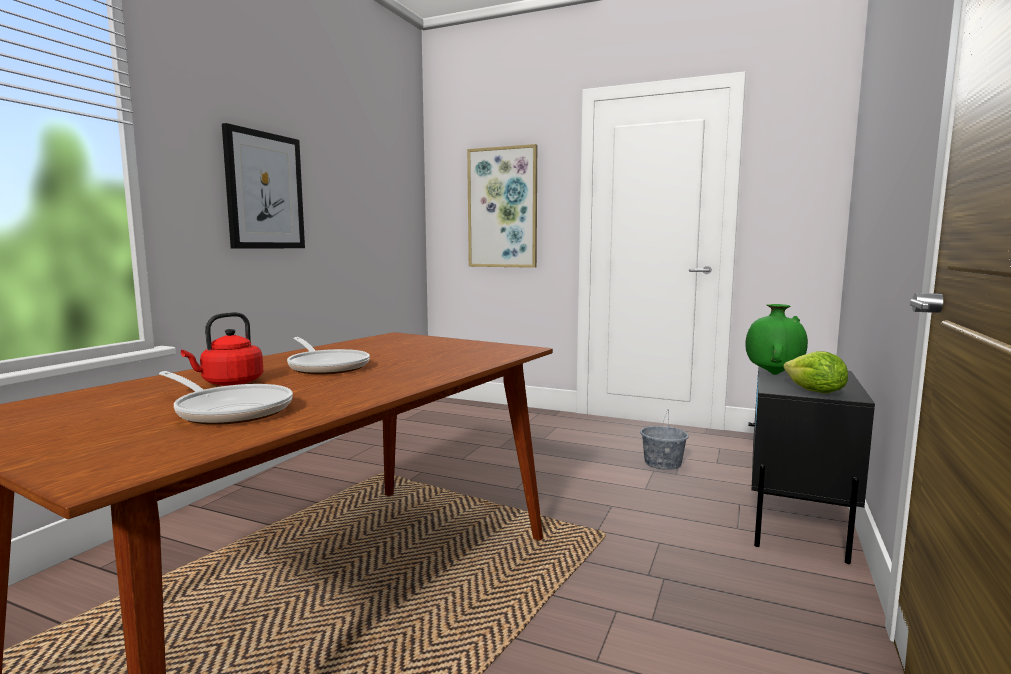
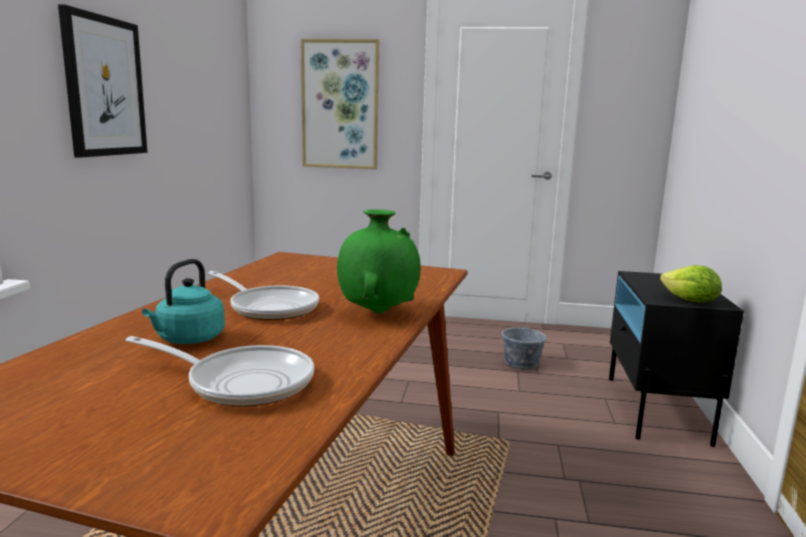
camera: 15 degrees left, 5 degrees up
(229, 383) = (188, 339): red kettle -> turquoise kettle
(773, 374) = (641, 282): green vase -> green vase (377, 313)

